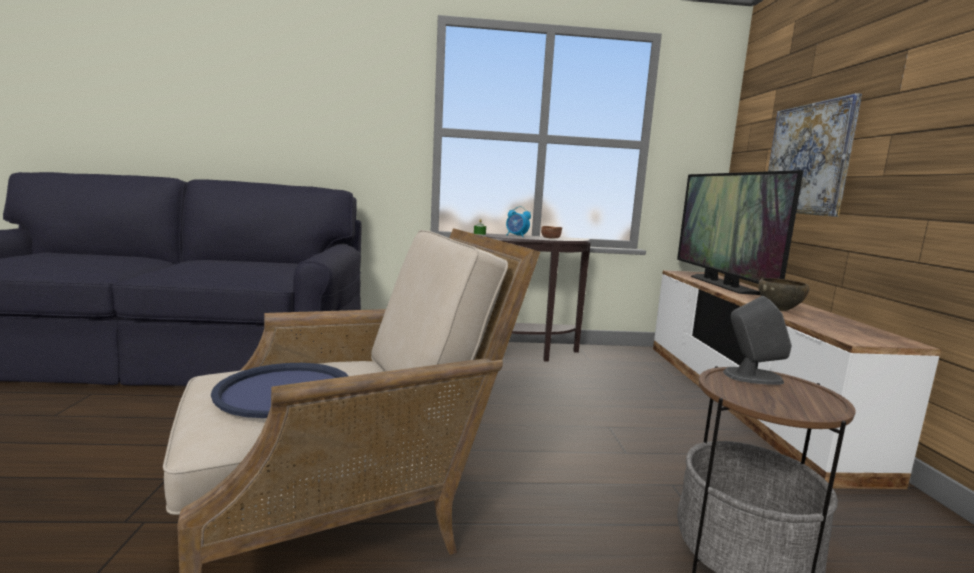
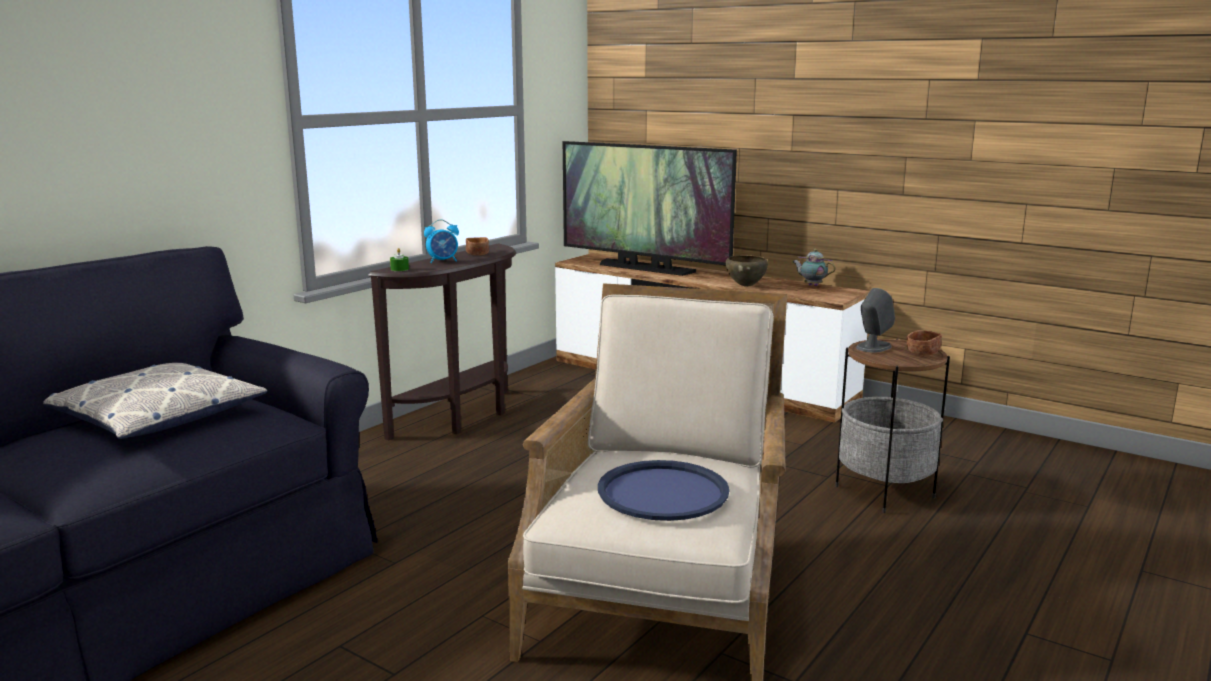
camera: 50 degrees left, 5 degrees up
(246, 264) = (157, 416): none -> pillow
(806, 404) = (922, 353): none -> brown bowl
(808, 159) = (707, 128): picture -> none
(863, 327) = (811, 285): none -> teapot

